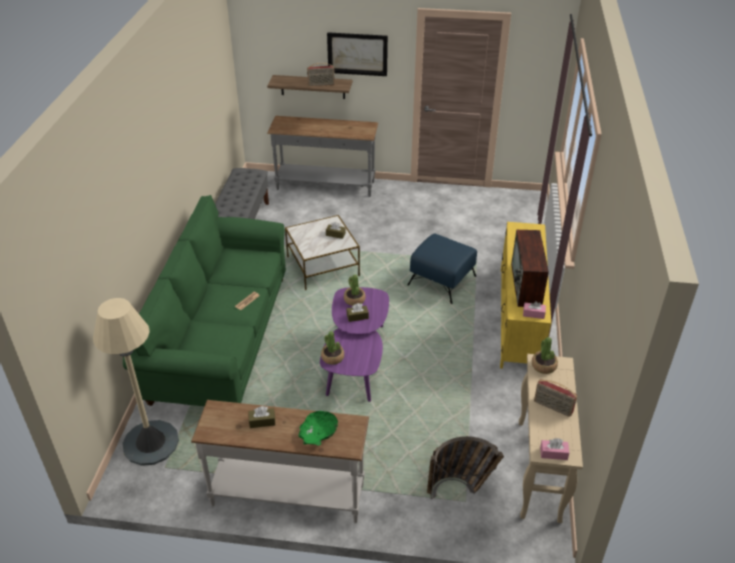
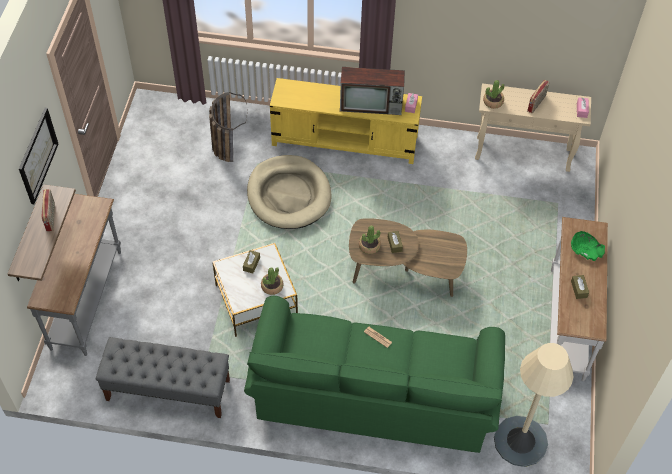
camera: 90 degrees left, 15 degrees up
(332, 357) = (445, 268): potted plant -> potted plant (272, 286)
(356, 360) = (404, 271): purple coffee table -> brown coffee table
(442, 281) = (288, 195): blue ottoman -> beige dog bed
(461, 489) = (546, 205): basket -> basket (226, 143)

